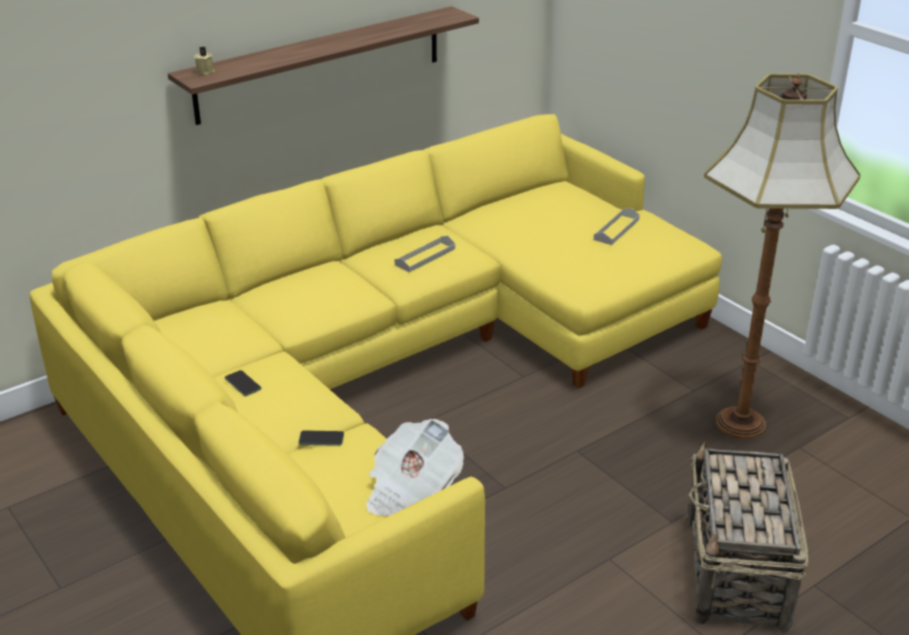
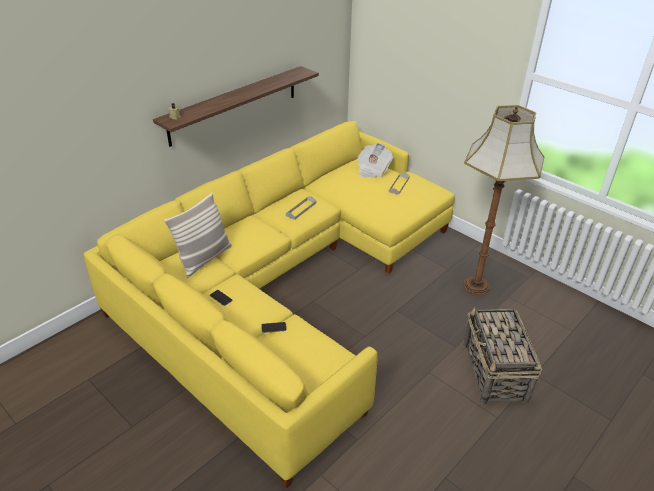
camera: 10 degrees left, 5 degrees up
(233, 322) = (204, 259): none -> pillow
(411, 491) = (332, 355): newspaper -> newspaper (372, 170)

